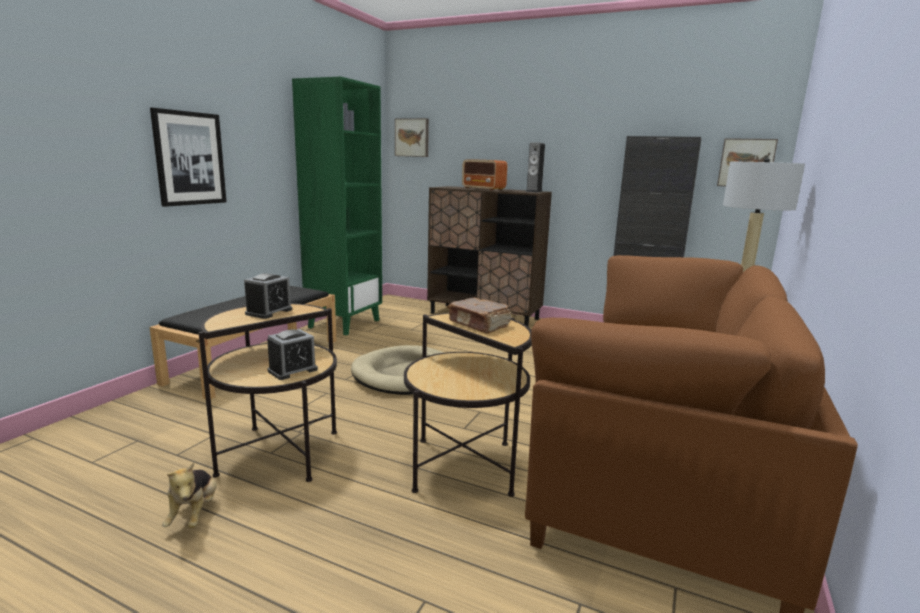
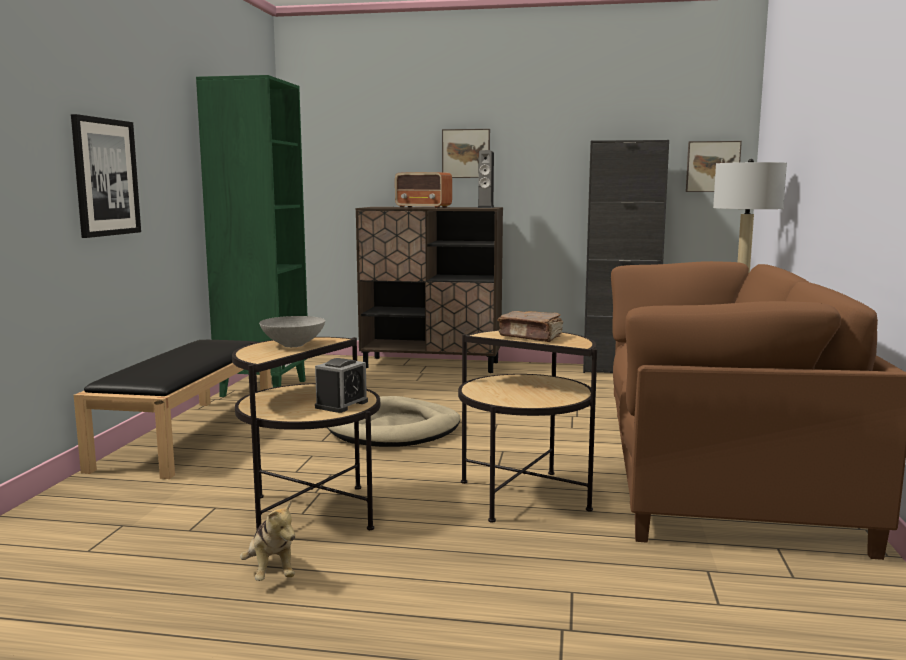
camera: 15 degrees left, 5 degrees down
(269, 312) = (293, 345): alarm clock -> grey bowl
(412, 137) = (317, 148): picture -> picture (466, 153)

